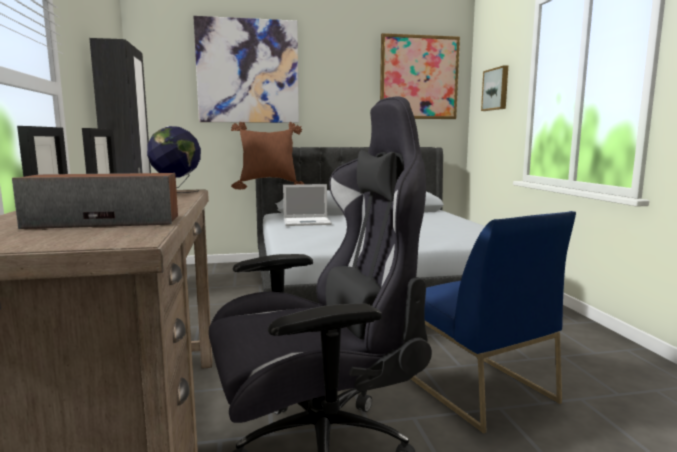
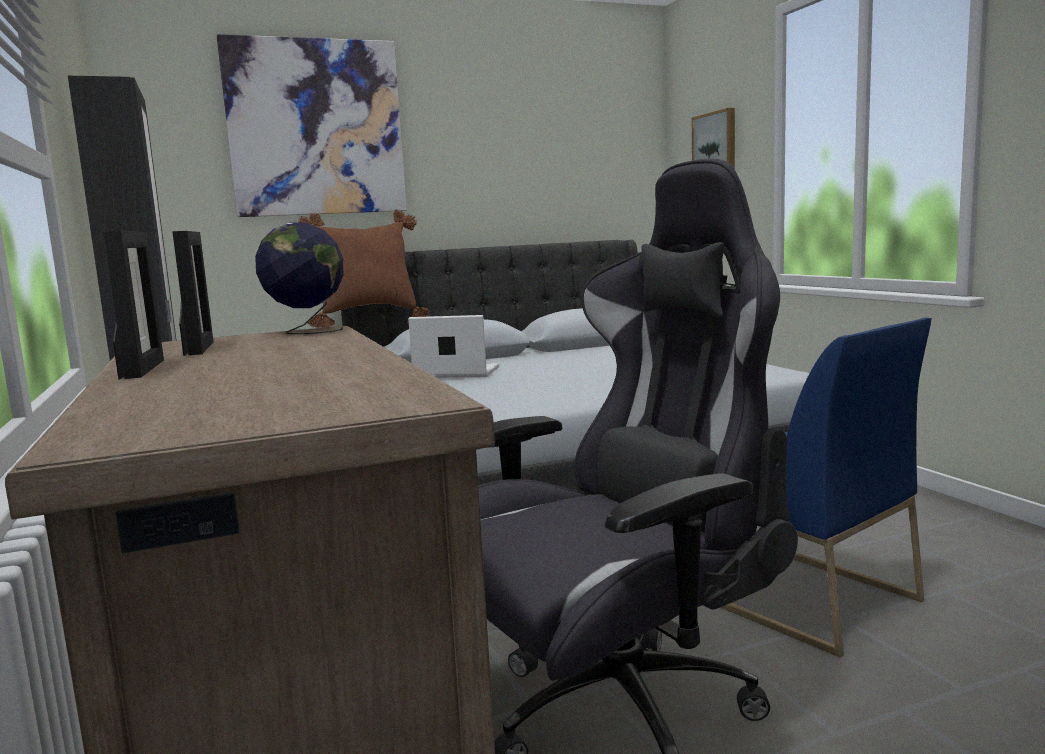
camera: 10 degrees left, 0 degrees up
(105, 222) = (307, 382): speaker -> none
(308, 222) = (455, 372): laptop -> laptop turned 150 degrees counterclockwise
(419, 77) = (590, 130): picture -> none

